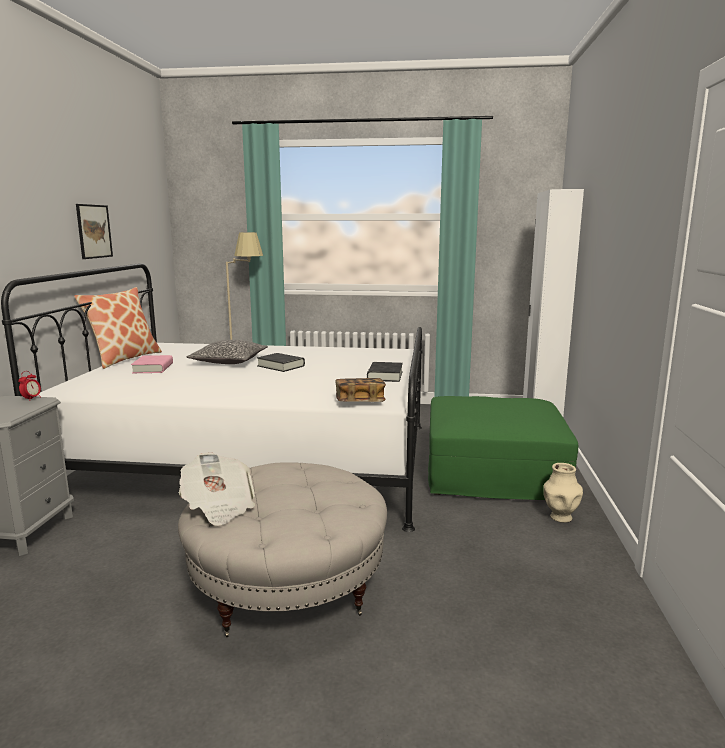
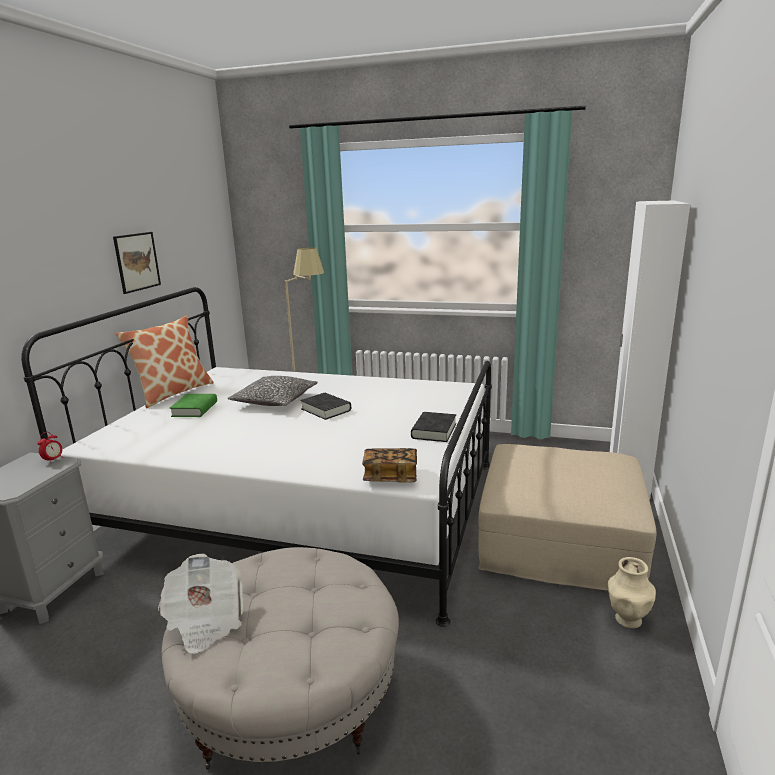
camera: 10 degrees right, 5 degrees up
(153, 368) = (195, 409): pink book -> green book
(492, 472) = (558, 540): green ottoman -> beige ottoman

